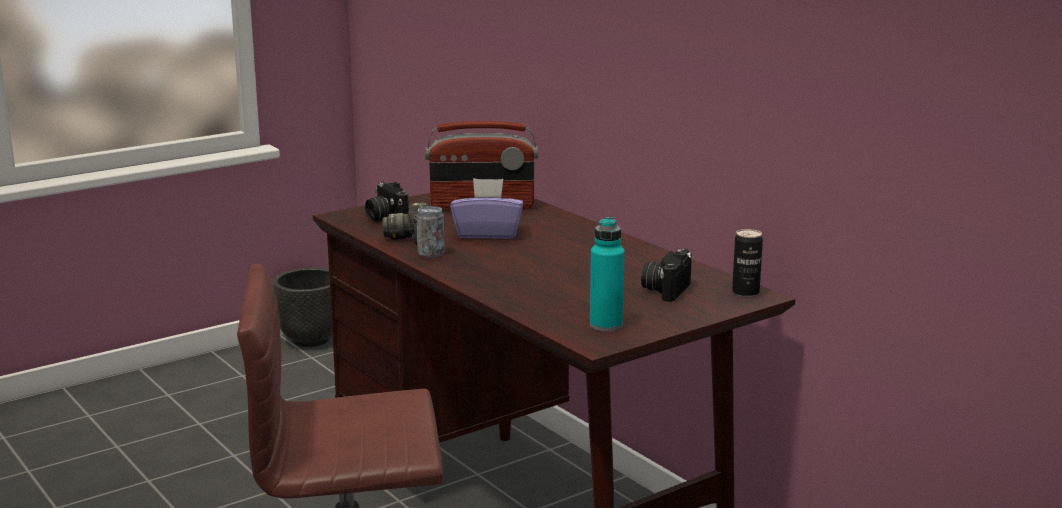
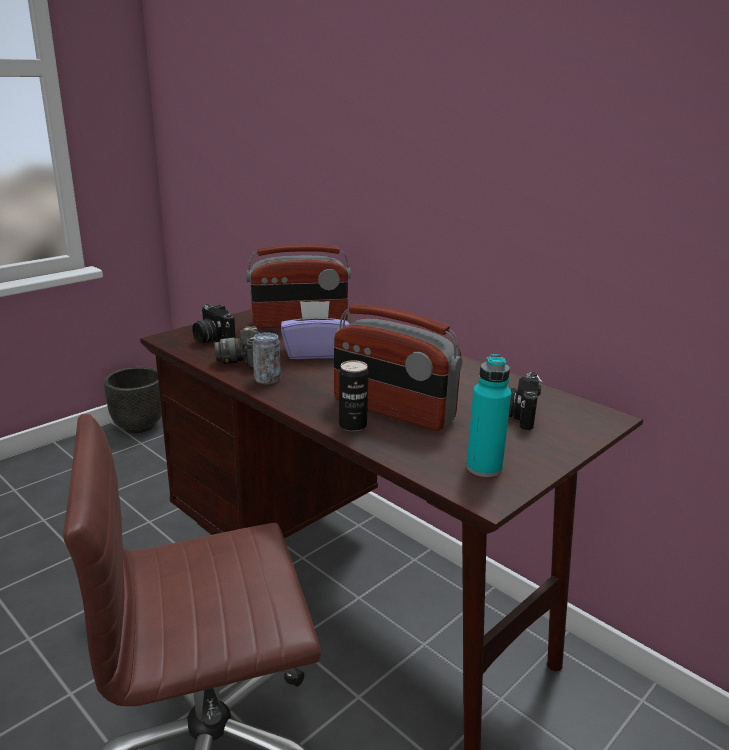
camera: 10 degrees left, 5 degrees up
(543, 282) = (392, 410): none -> radio
(745, 292) = (593, 413): can -> can (352, 425)

